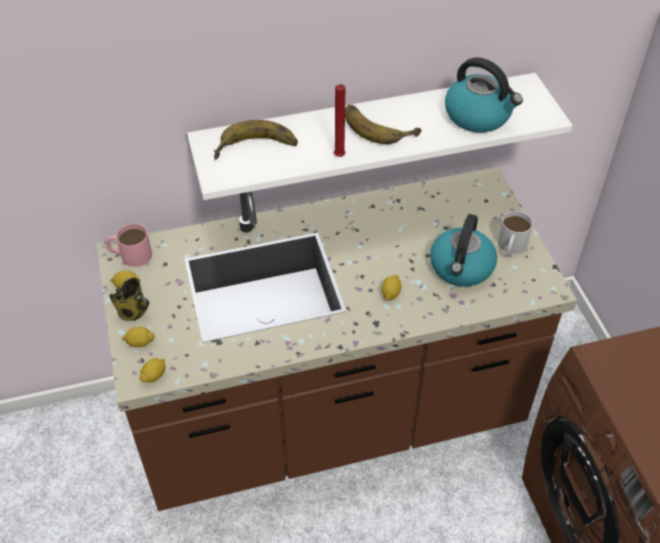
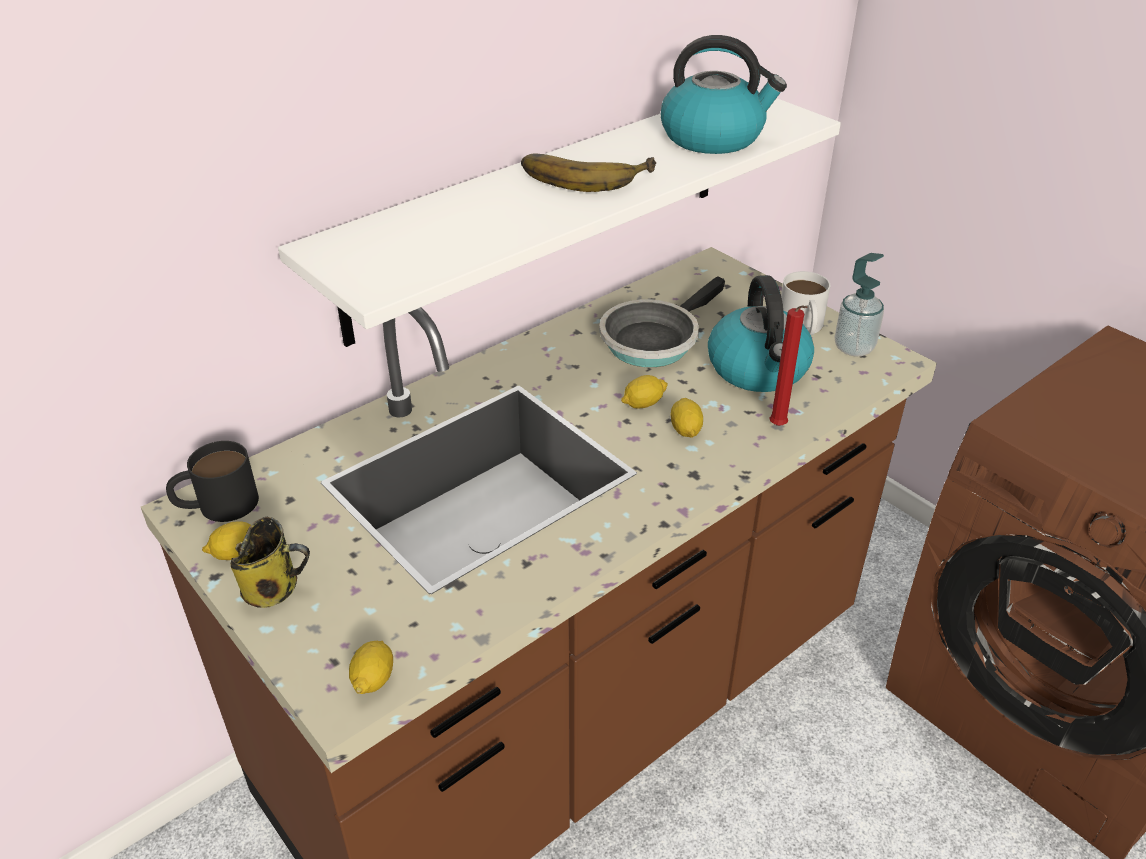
camera: 25 degrees left, 10 degrees down
(130, 255) = (216, 505): pink mug -> black mug
(140, 343) = (313, 634): lemon -> lemon (643, 403)
(256, 150) = (417, 241): banana -> none
(339, 158) = (557, 221): red candle -> red candle (779, 427)
(413, 226) = (653, 339): none -> frying pan
(531, 272) = (853, 348): none -> soap dispenser

